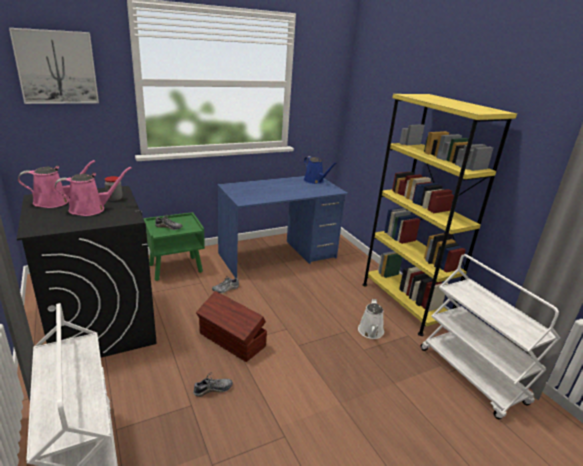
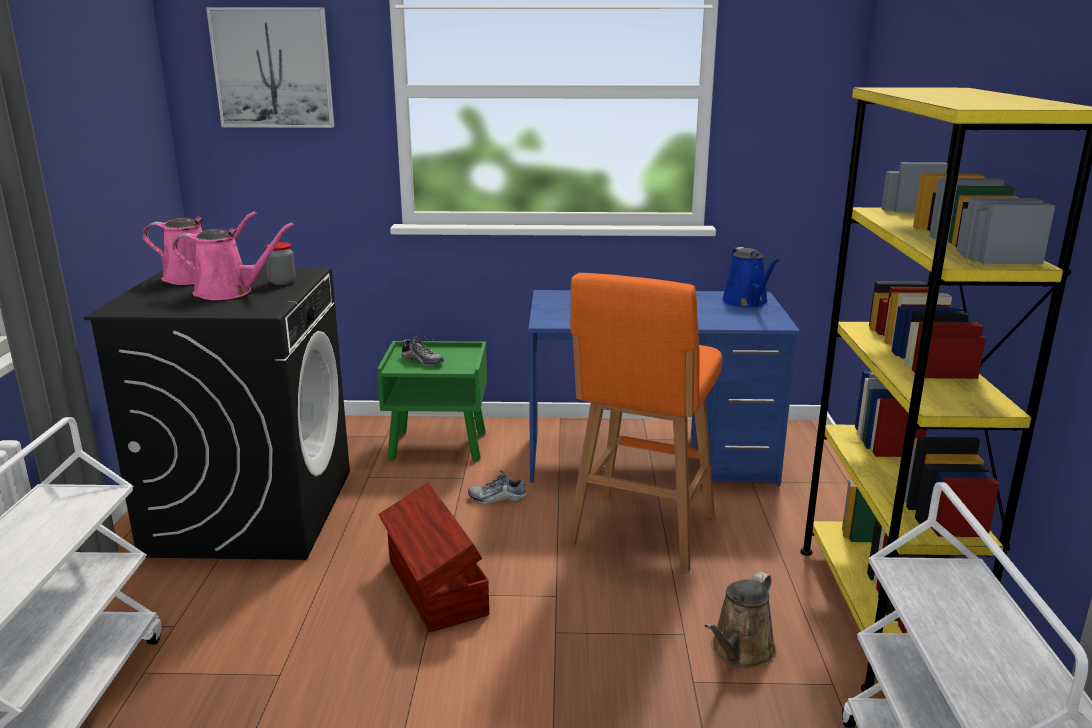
camera: 30 degrees right, 5 degrees down
(213, 389) = (334, 660): shoe -> none
(299, 291) = (640, 533): none -> orange stool
(371, 332) = (740, 651): white watering can -> brown watering can

